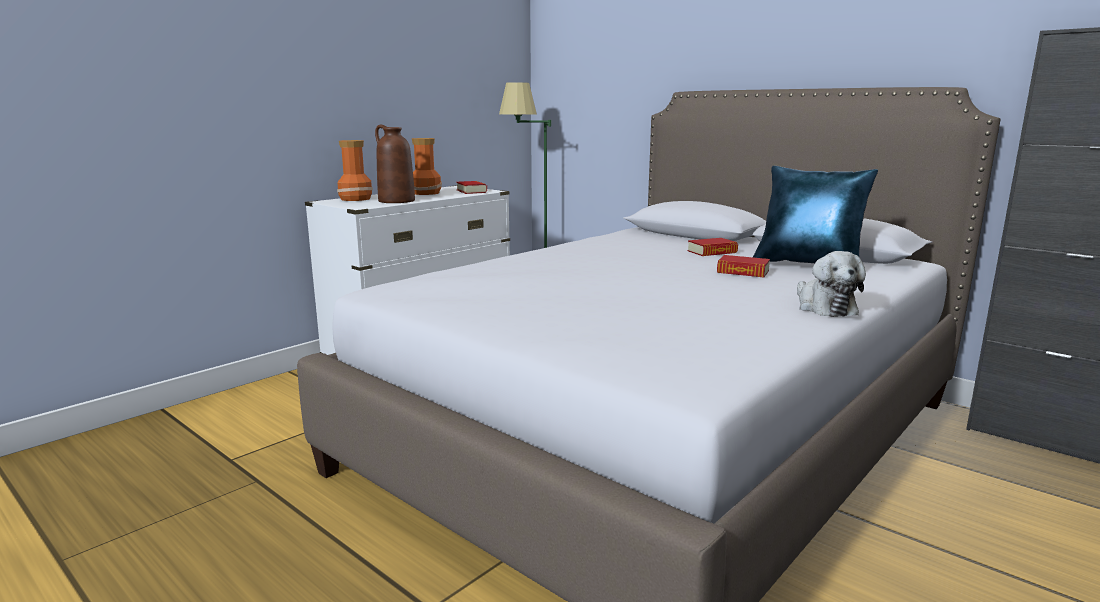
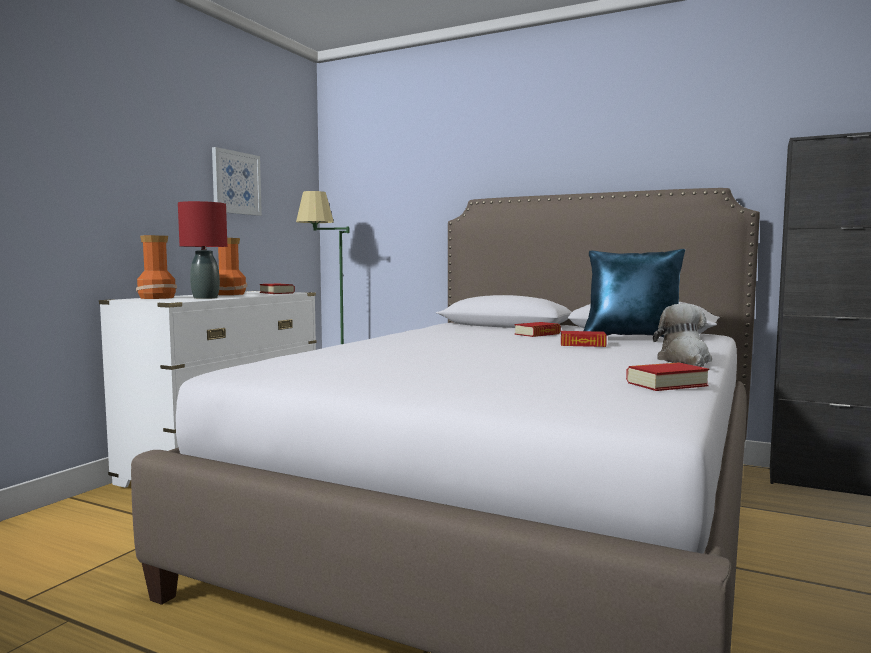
camera: 15 degrees left, 10 degrees down
(395, 201) = (205, 298): brown vase -> red table lamp
(437, 77) = (236, 183): none -> picture
(759, 342) = (666, 384): none -> book
(824, 307) = (685, 361): plush toy -> plush toy turned 150 degrees counterclockwise

